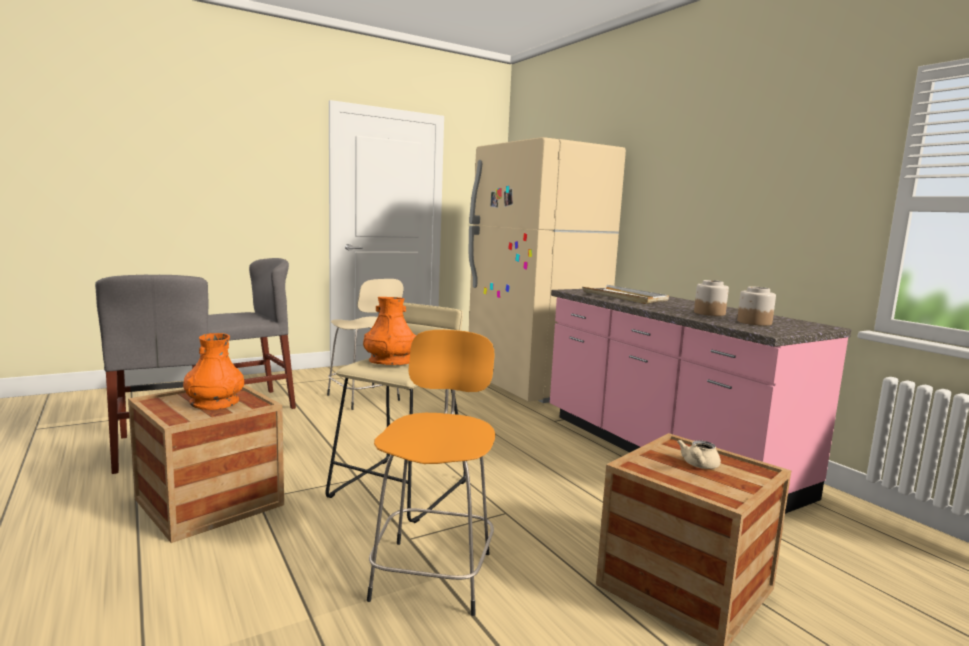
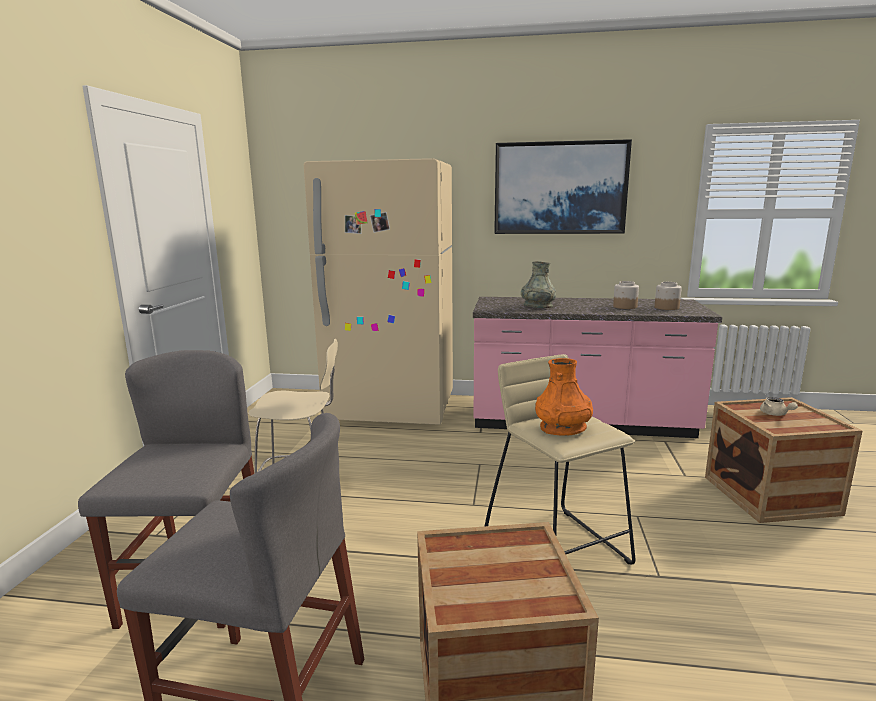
camera: 50 degrees left, 5 degrees up
(214, 402) = (498, 564): orange vase -> none
(434, 572) = (722, 583): orange stool -> none
(624, 297) = (537, 306): white tray -> grey vase
(722, 169) = (560, 188): none -> picture

